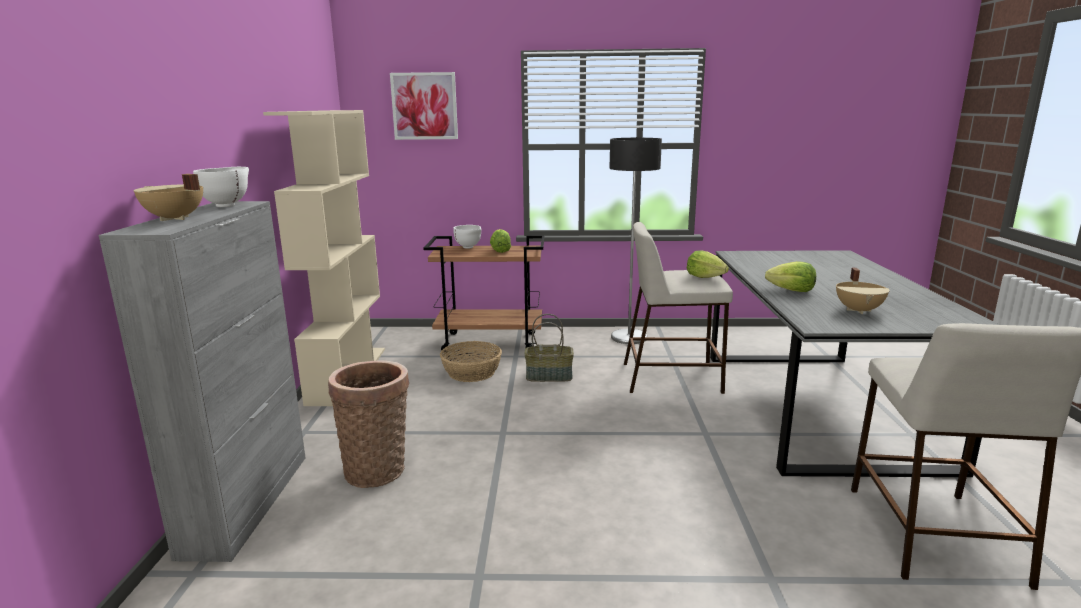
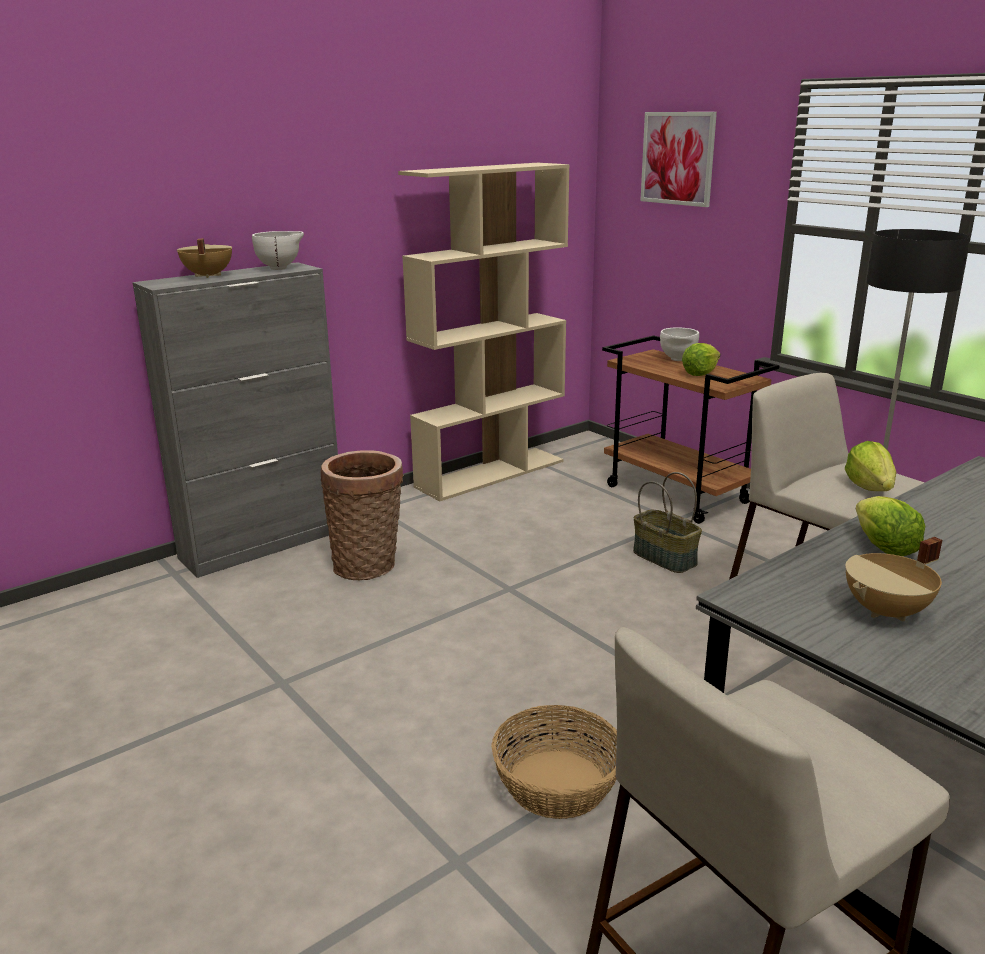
camera: 50 degrees right, 5 degrees up
(472, 372) = (596, 518): basket -> basket (558, 783)

